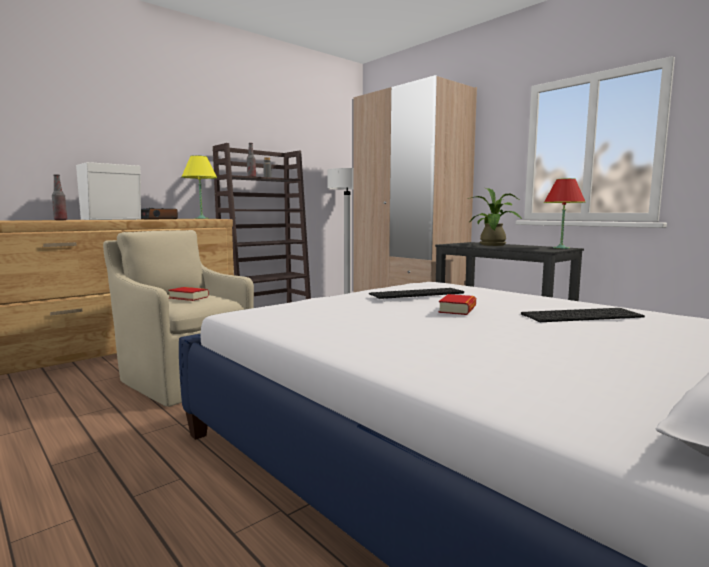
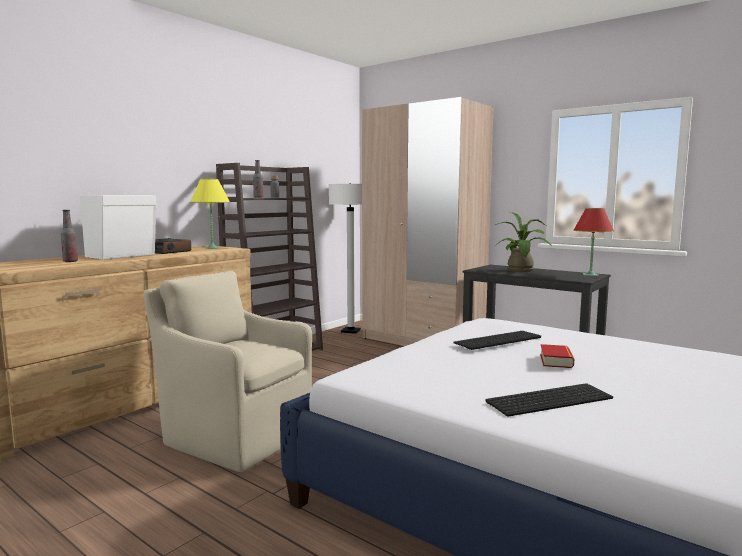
camera: 10 degrees left, 0 degrees up
(189, 297) = (247, 350): book -> none
(581, 315) = (668, 362): keyboard -> keyboard (549, 399)

